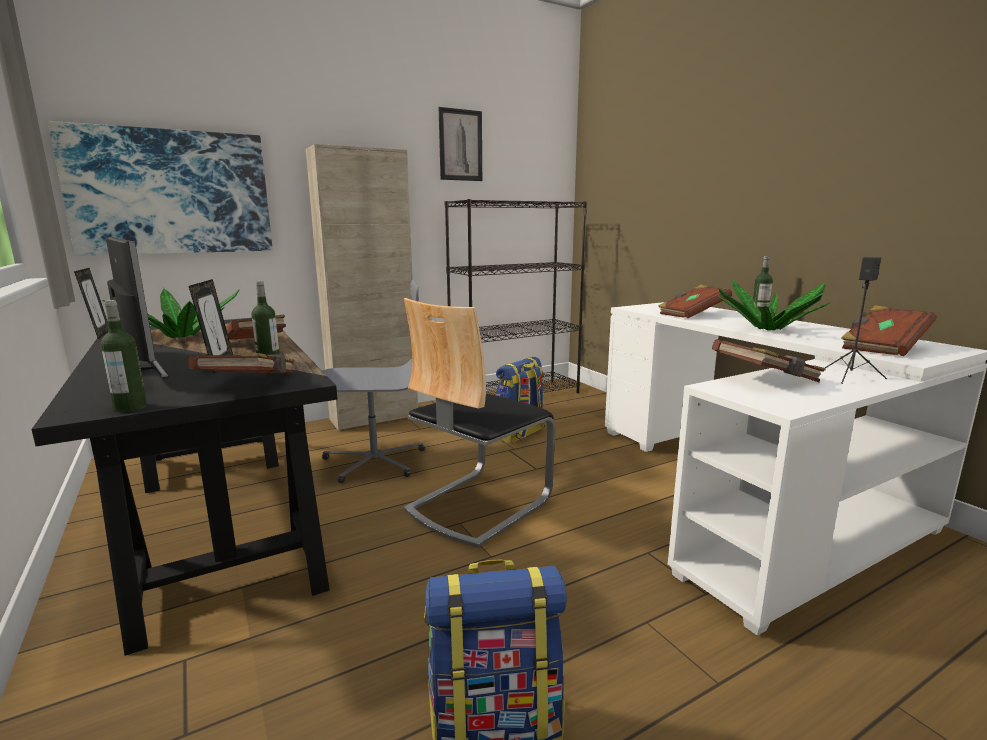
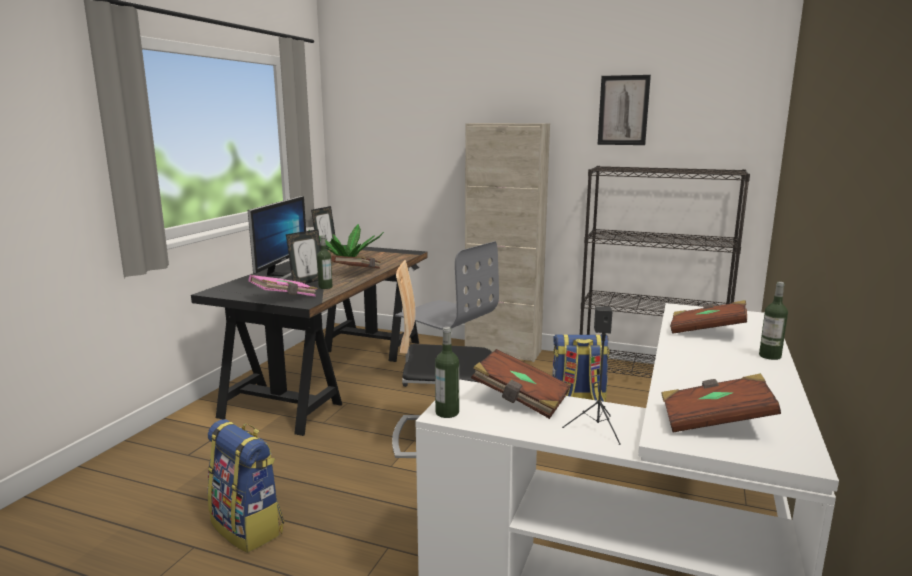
camera: 50 degrees right, 0 degrees up
(130, 407) = (228, 295): bottle -> bottle (447, 412)
(172, 192) = (390, 157): picture -> none
(251, 385) = (284, 297): brown book -> pink book
(767, 329) = (695, 368): potted plant -> none

